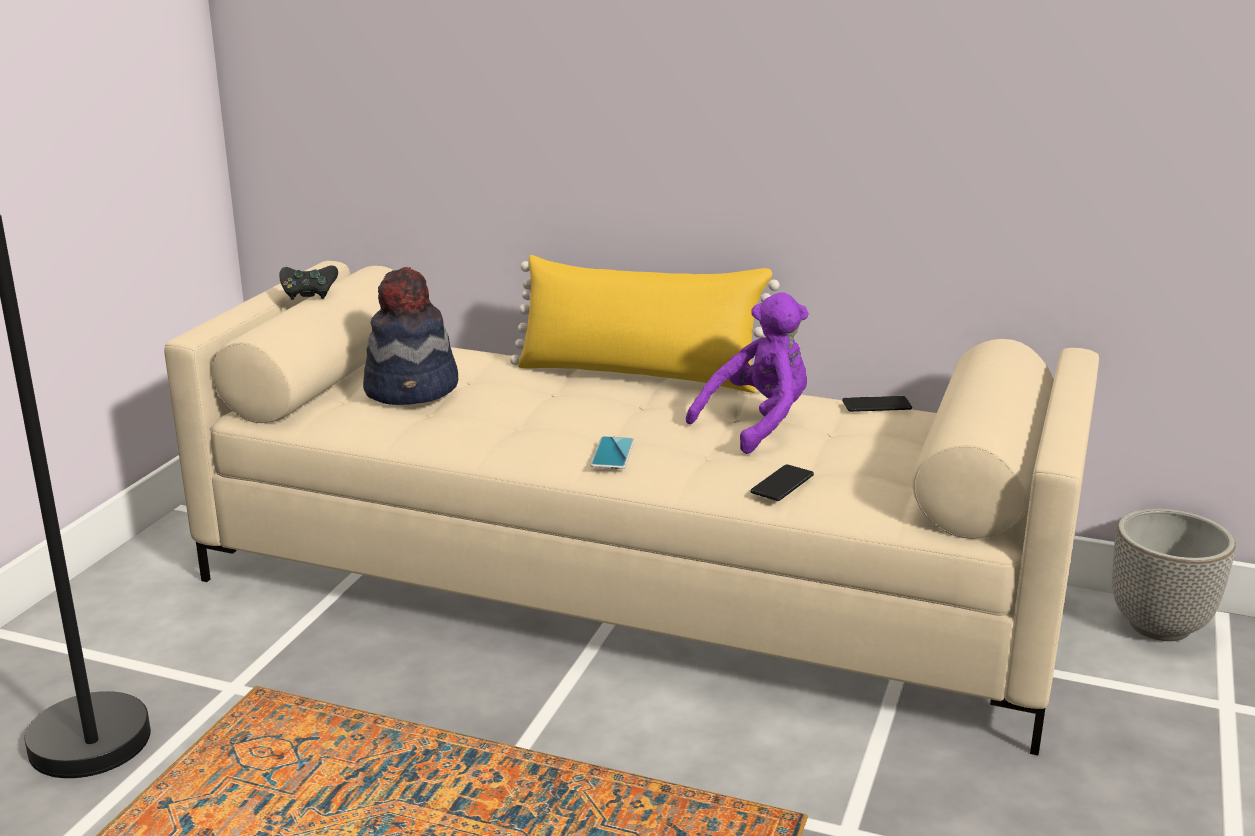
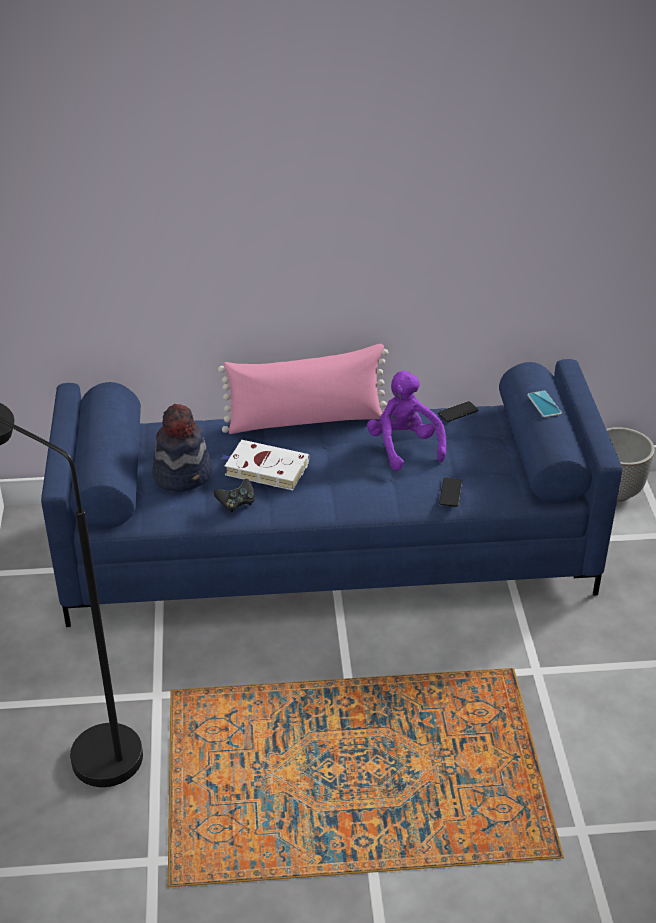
camera: 25 degrees left, 15 degrees up
(308, 295) = (93, 427): black game controller -> black game controller (236, 503)
(526, 406) = (264, 469): none -> white book
(612, 454) = (345, 495): phone -> phone (544, 404)
(631, 587) = (329, 550): beige sofa -> blue sofa
(639, 375) = (306, 420): yellow pillow -> pink pillow
(757, 424) = (404, 446): purple plush toy -> purple plush toy turned 45 degrees counterclockwise

